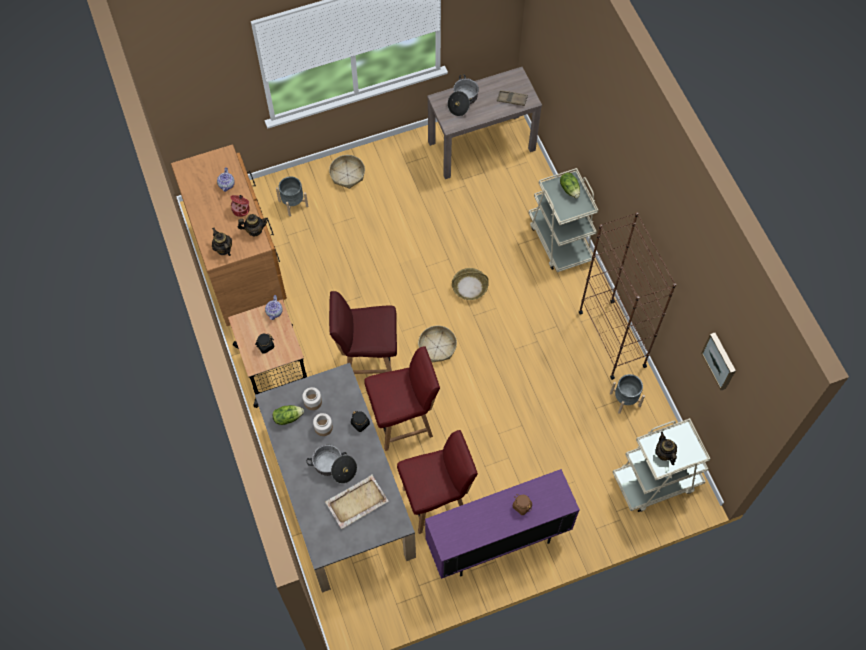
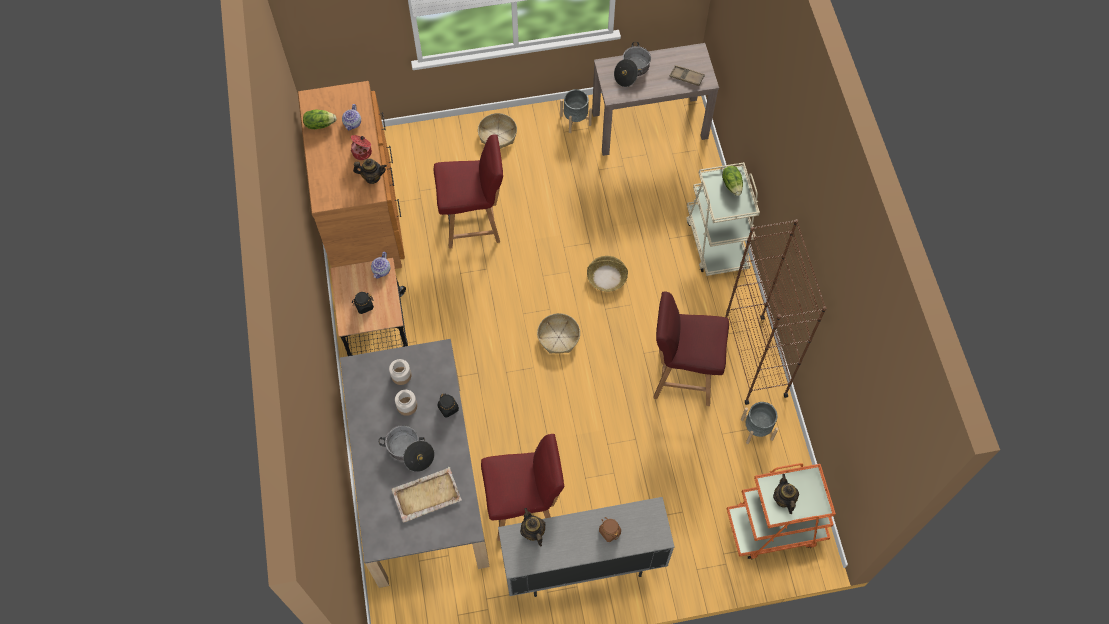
camera: 10 degrees right, 0 degrees up
(223, 249) = (334, 192): teapot -> teapot (533, 532)
(288, 417) = (370, 388): lettuce -> lettuce (320, 124)
(293, 203) = (433, 157): grey planter -> grey planter (575, 120)
(368, 363) = (479, 343): red stool -> red stool (682, 376)
(403, 421) = (505, 413): red chair -> red chair (474, 223)
(497, 542) = (583, 565): purple cabinet -> grey cabinet
(656, 481) = (775, 527): beige cart -> orange cart
(720, 360) = (862, 404): picture -> none

